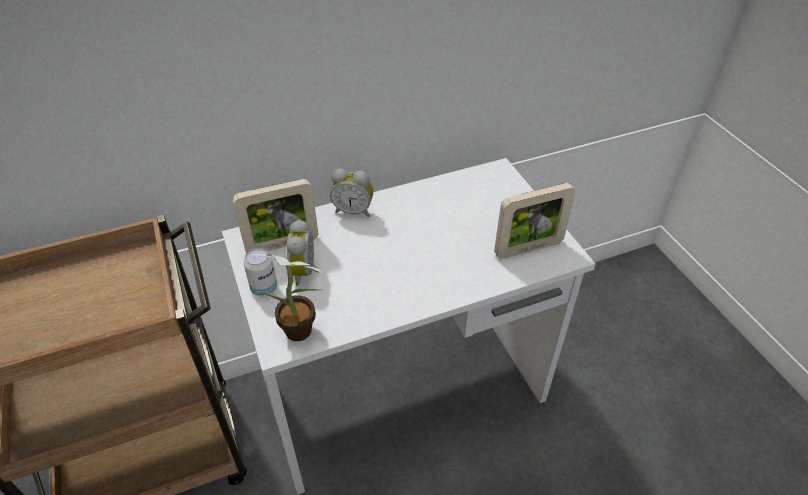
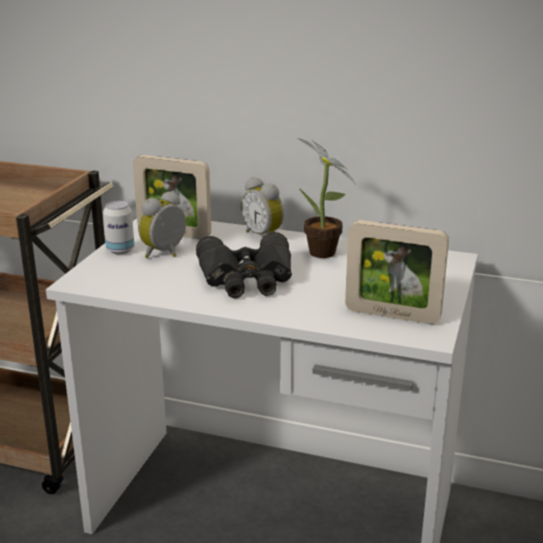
camera: 40 degrees right, 20 degrees down
(302, 333) = (105, 282): potted plant -> potted plant (323, 254)
(399, 265) = (247, 278): none -> black binoculars

